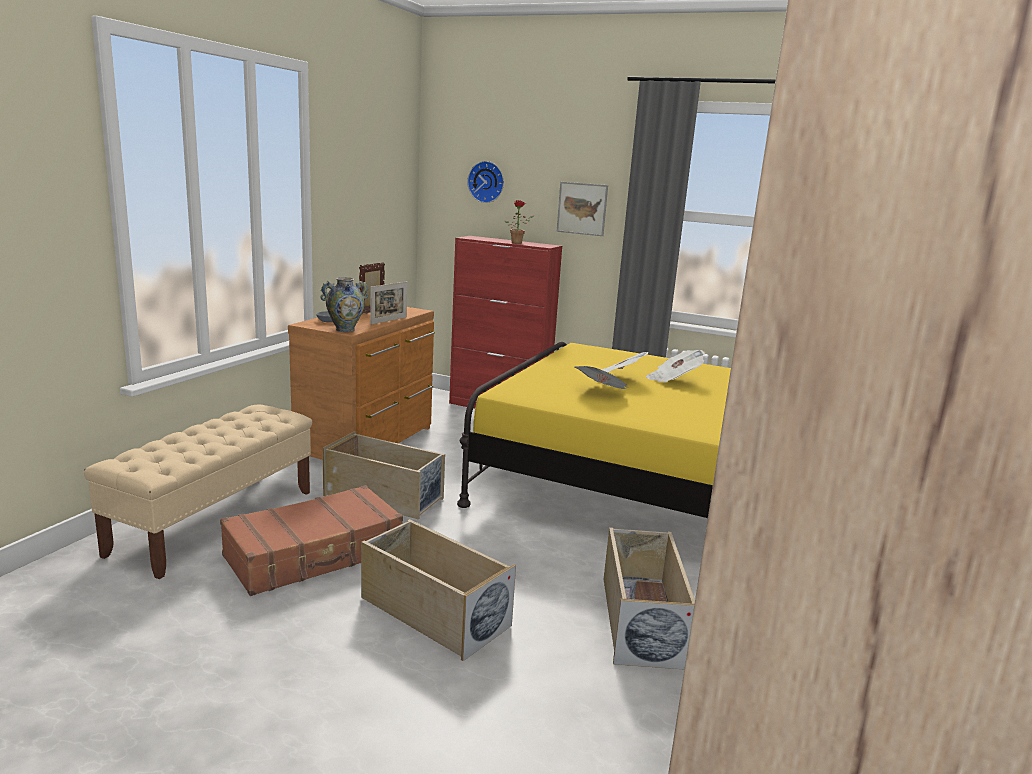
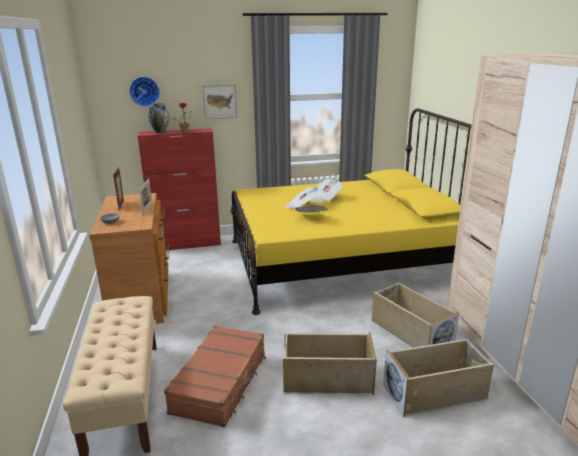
camera: 35 degrees left, 5 degrees up
(345, 330) = (137, 225): vase -> vase (160, 132)
(385, 497) = (206, 328): beige storage box -> beige storage box (435, 392)

